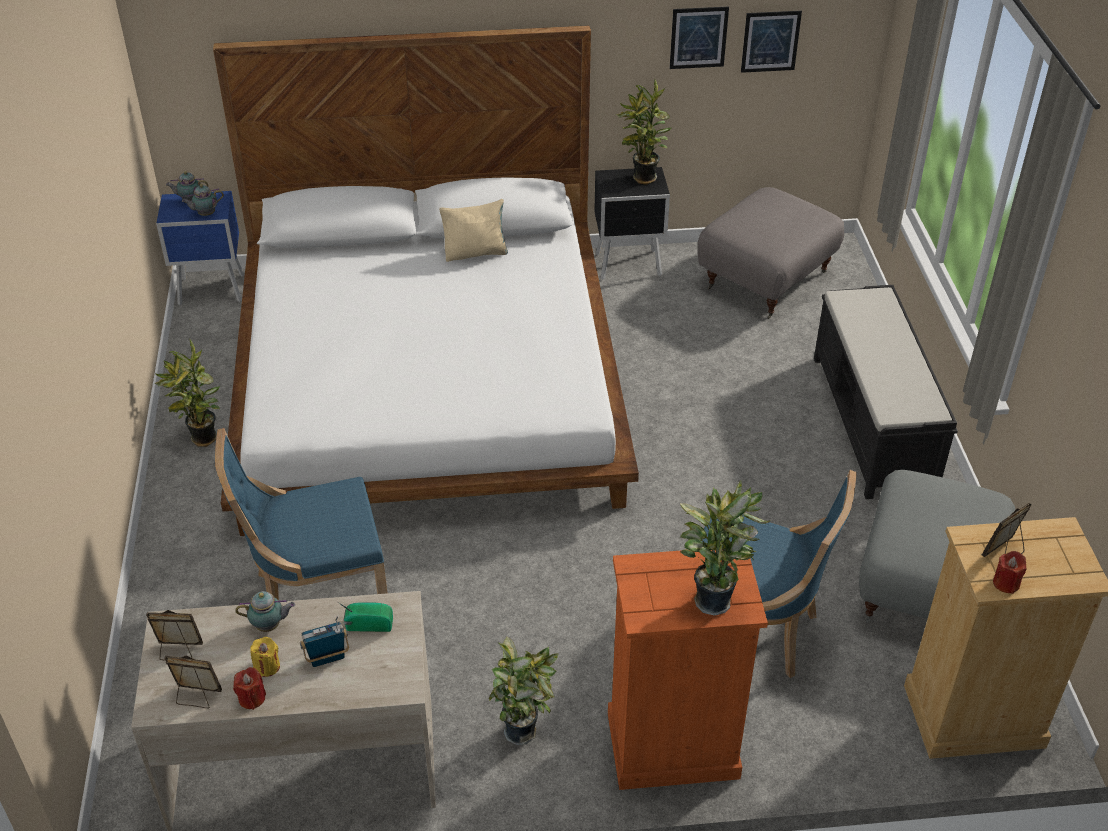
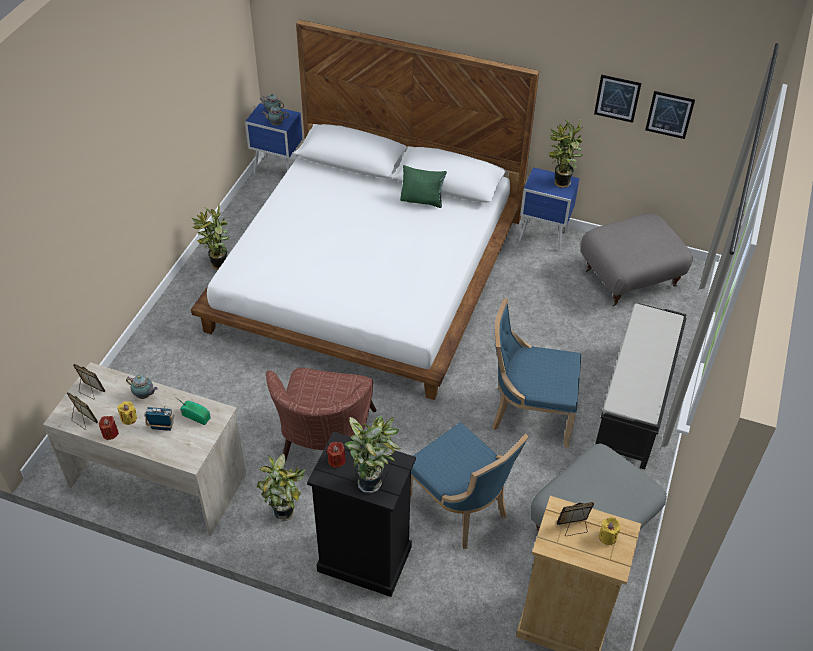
camera: 25 degrees right, 5 degrees up
(317, 593) = (224, 383): blue chair -> blue chair (529, 413)
(475, 253) = (422, 200): beige pillow -> green pillow
(518, 618) = (326, 444): none -> brown armchair
(630, 265) = (544, 237): black nightstand -> blue nightstand
(672, 746) = (364, 559): orange dresser -> black dresser
(1006, 583) = (559, 547): red candle -> red candle (336, 460)
(1050, 548) = (607, 537): none -> yellow candle

